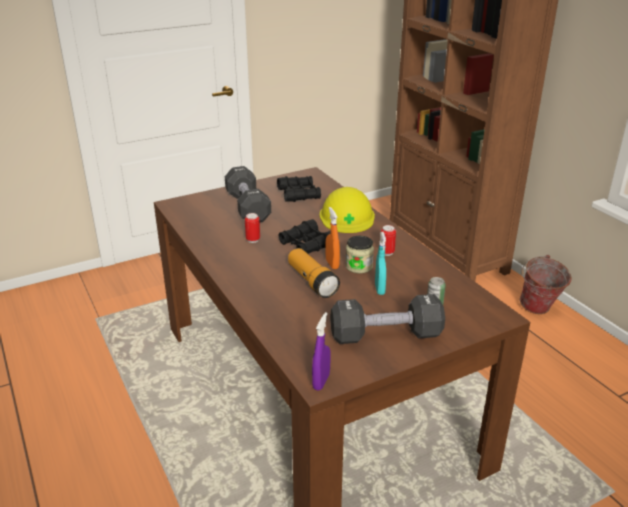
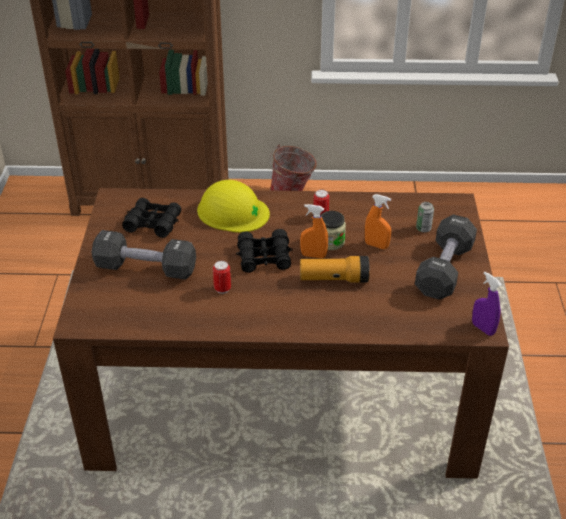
camera: 60 degrees left, 10 degrees up
(379, 289) = (376, 245): turquoise spray bottle -> orange spray bottle

